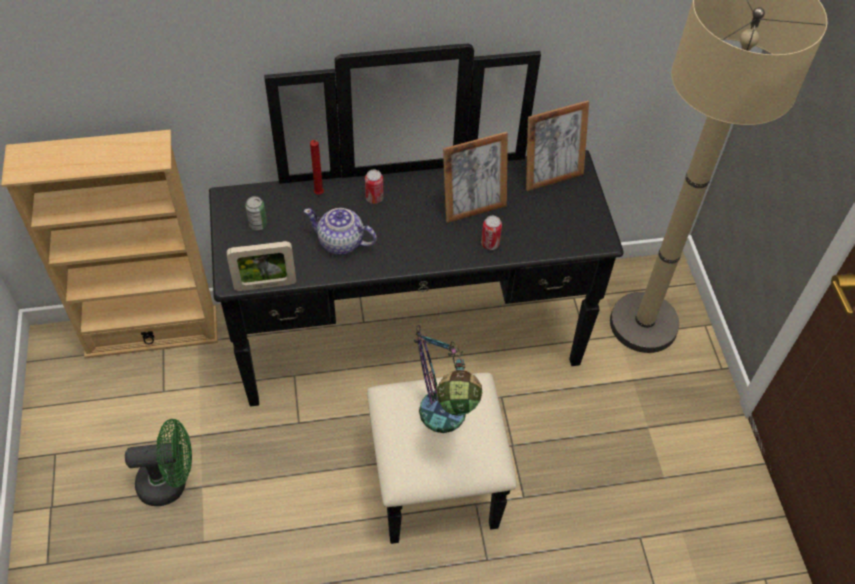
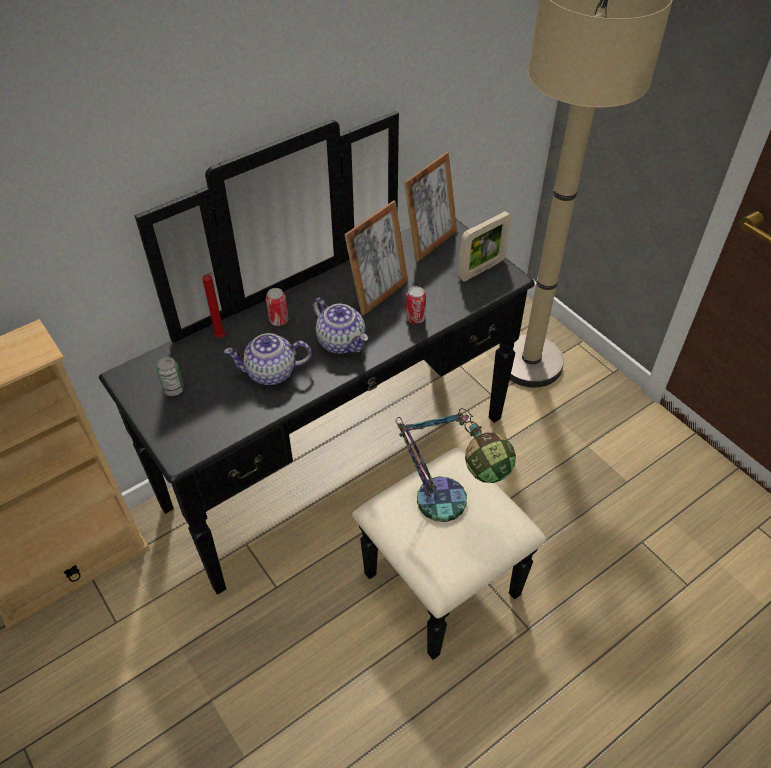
camera: 25 degrees left, 5 degrees down
(170, 482) = (174, 713): green fan -> none
(265, 285) = (218, 444): picture frame -> picture frame (481, 269)
(414, 239) = (342, 342): none -> teapot

